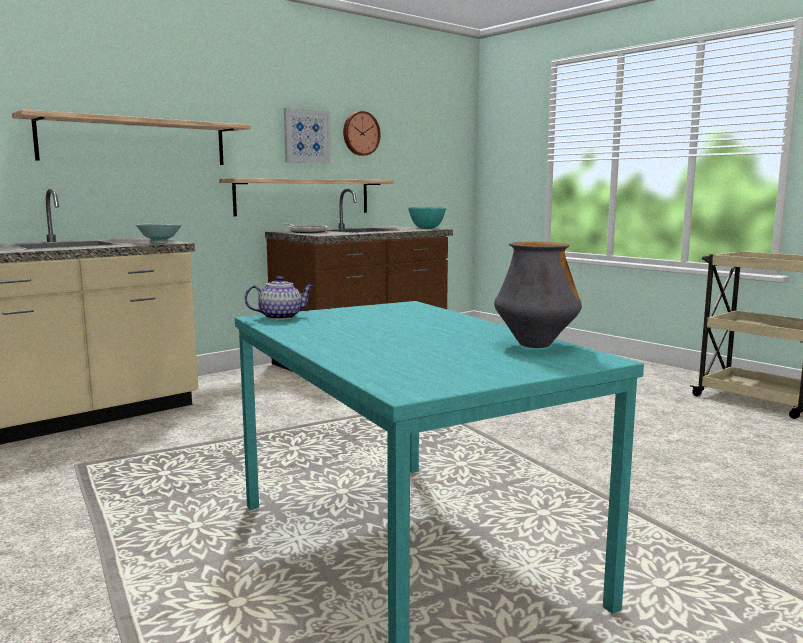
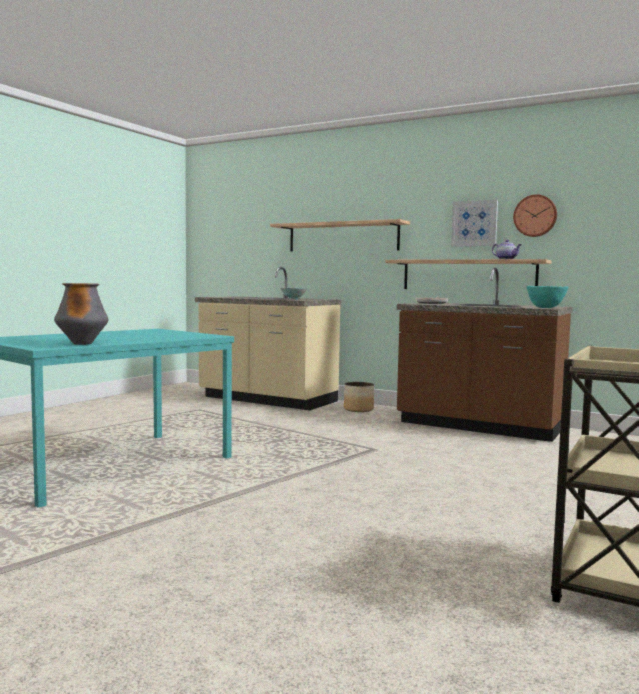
camera: 70 degrees right, 5 degrees down
(224, 384) = (358, 409): none -> planter
(281, 317) = (158, 330): teapot -> teapot (506, 259)

